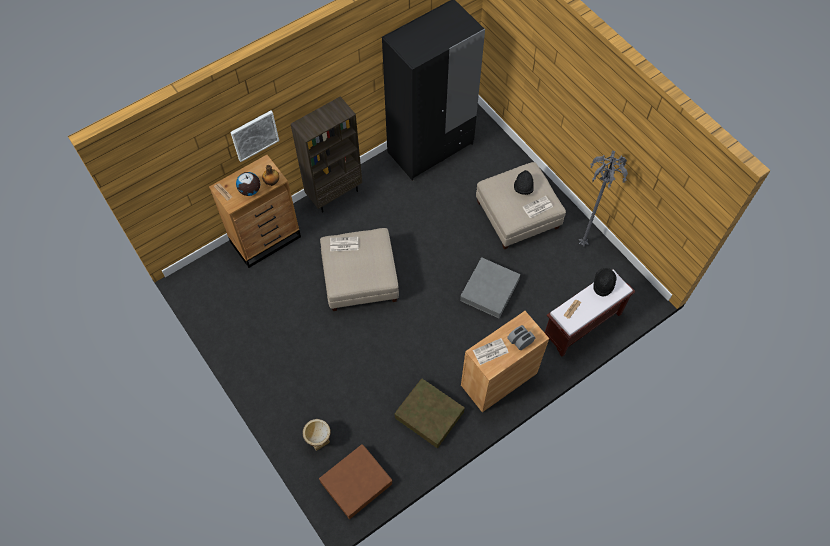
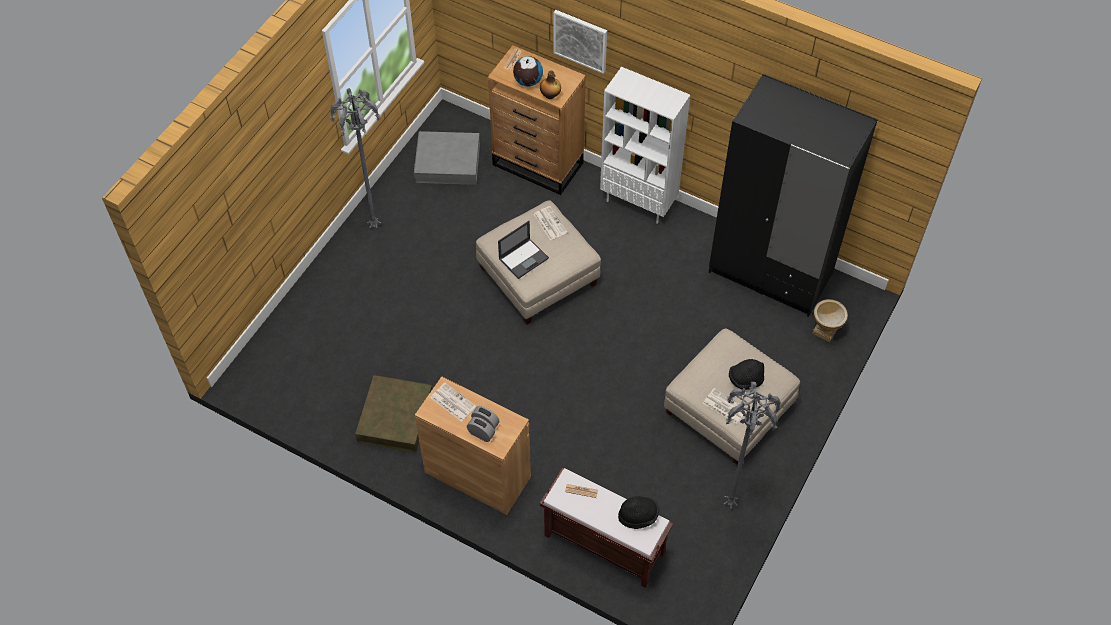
camera: 65 degrees right, 5 degrees down
(256, 366) = (375, 226): none -> grey floor lamp
(319, 440) = (315, 321): vase -> vase (825, 331)
(334, 194) = (639, 202): brown bookcase -> white bookcase
(356, 482) = (281, 377): brown storage box -> none
(364, 272) = (524, 258): none -> laptop
(489, 290) = (597, 418): grey storage box -> grey storage box (448, 162)

